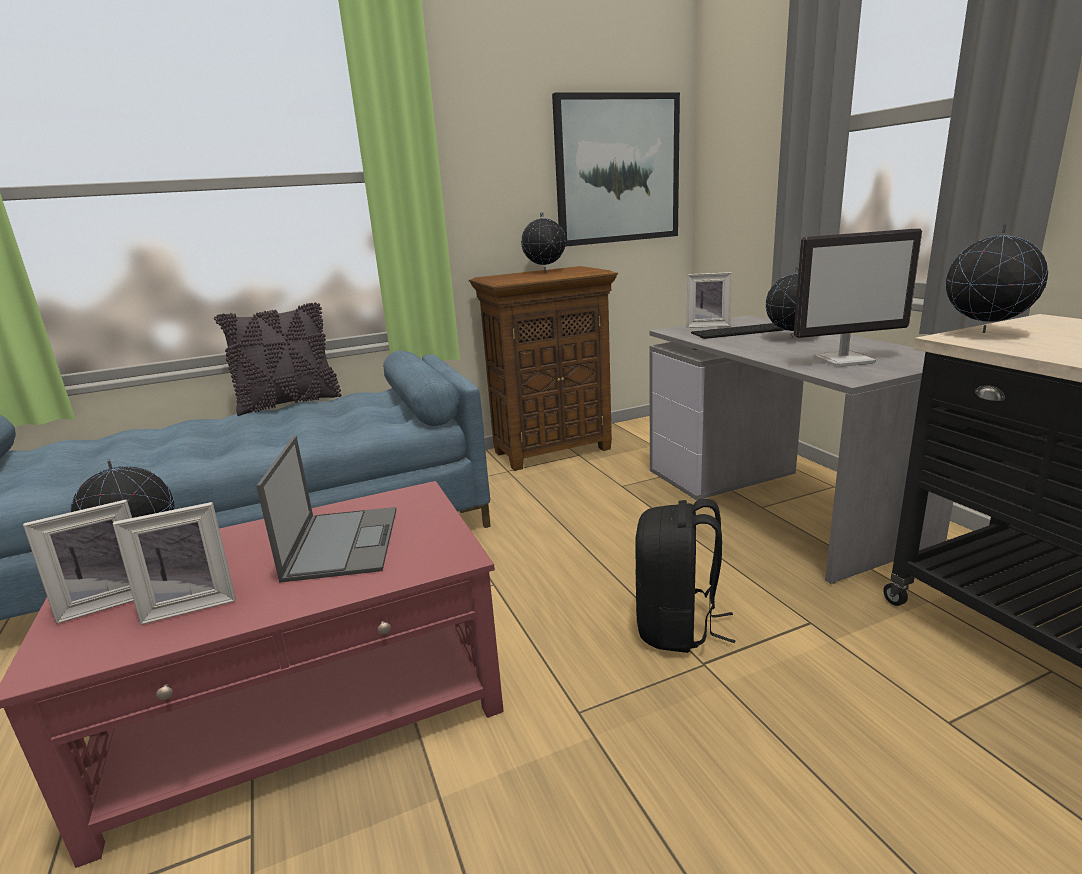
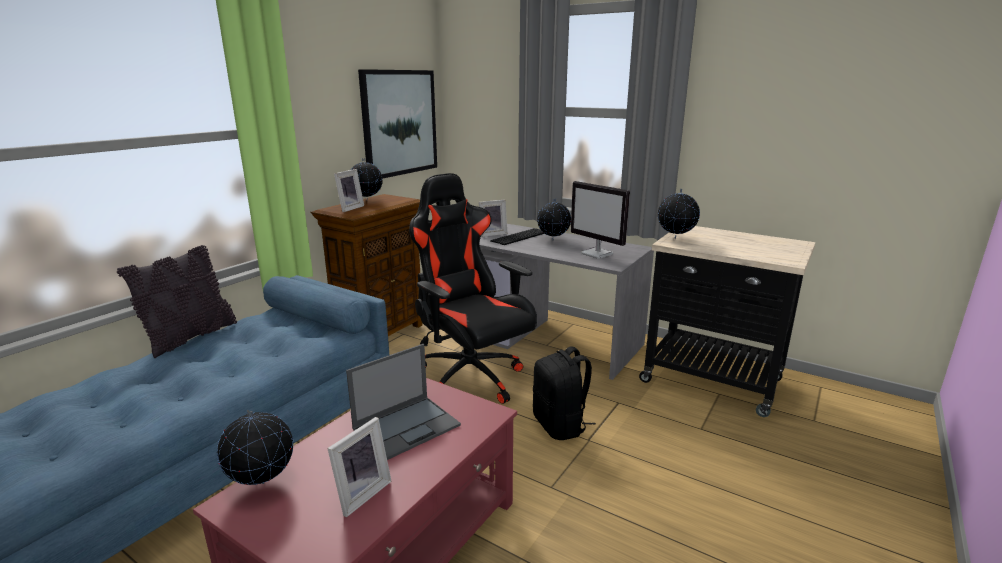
camera: 35 degrees left, 0 degrees up
(108, 600) = (289, 515): picture frame -> picture frame (349, 208)
(342, 542) = (407, 426): laptop -> laptop turned 90 degrees clockwise
(610, 531) = (474, 381): none -> black office chair
(844, 360) = (597, 254): monitor -> monitor turned 90 degrees clockwise

